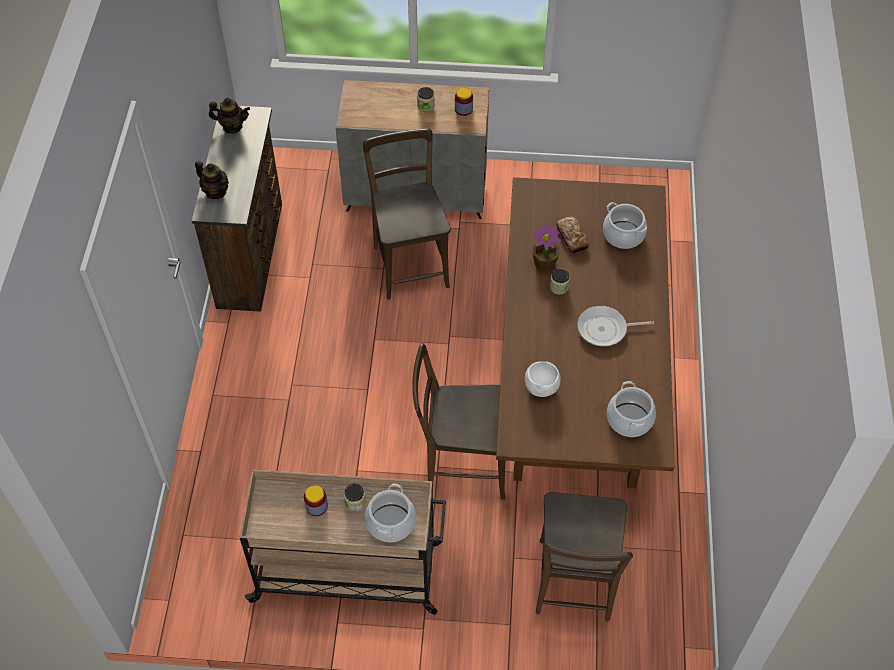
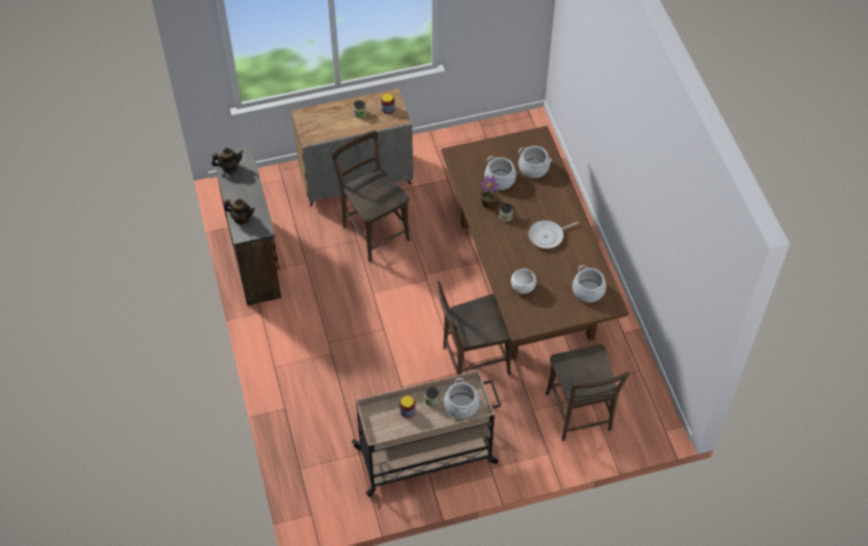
camera: 20 degrees left, 0 degrees up
(571, 237) = (500, 180): bread -> cooking pot

